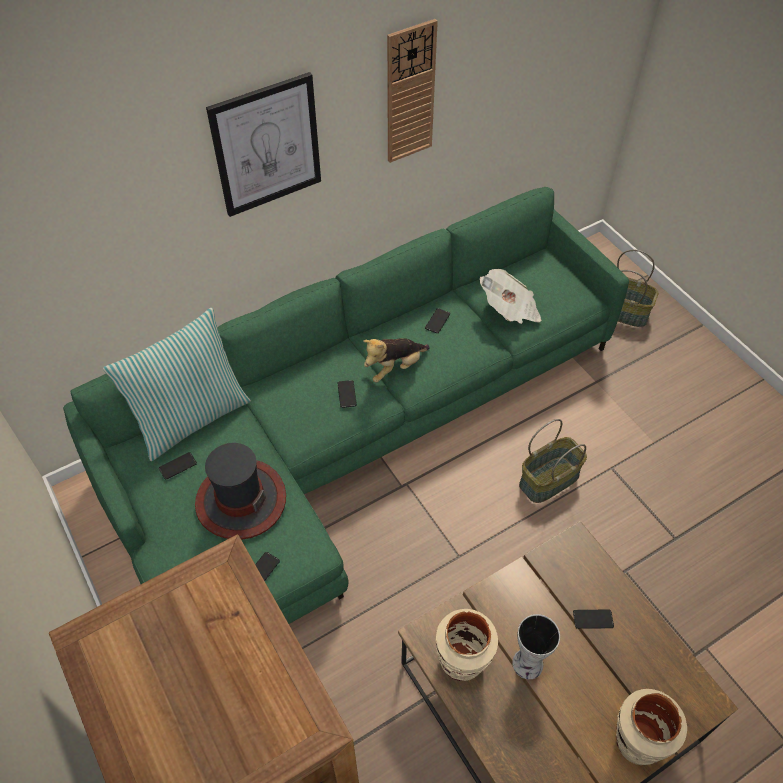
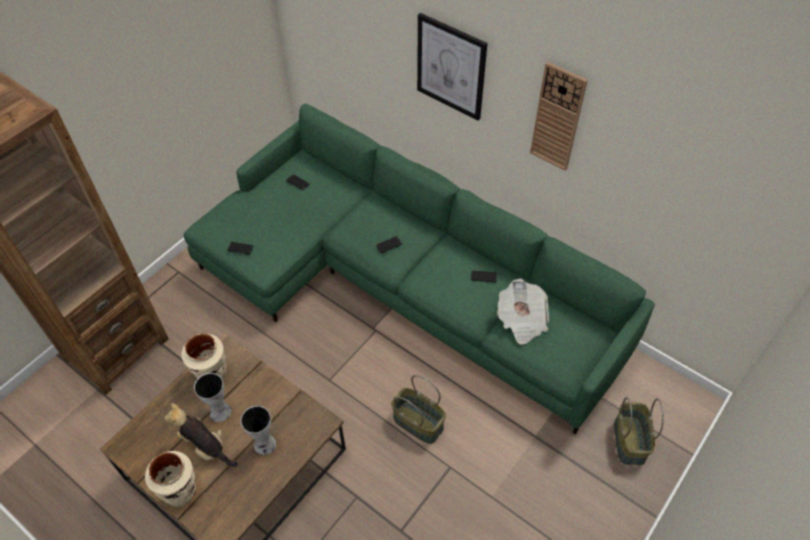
camera: 70 degrees right, 0 degrees up
(191, 417) = (337, 176): pillow -> none
(240, 500) = (284, 220): hat -> none
(394, 368) = (425, 264): plush toy -> plush toy (205, 446)
(593, 619) = (264, 445): phone -> vase

